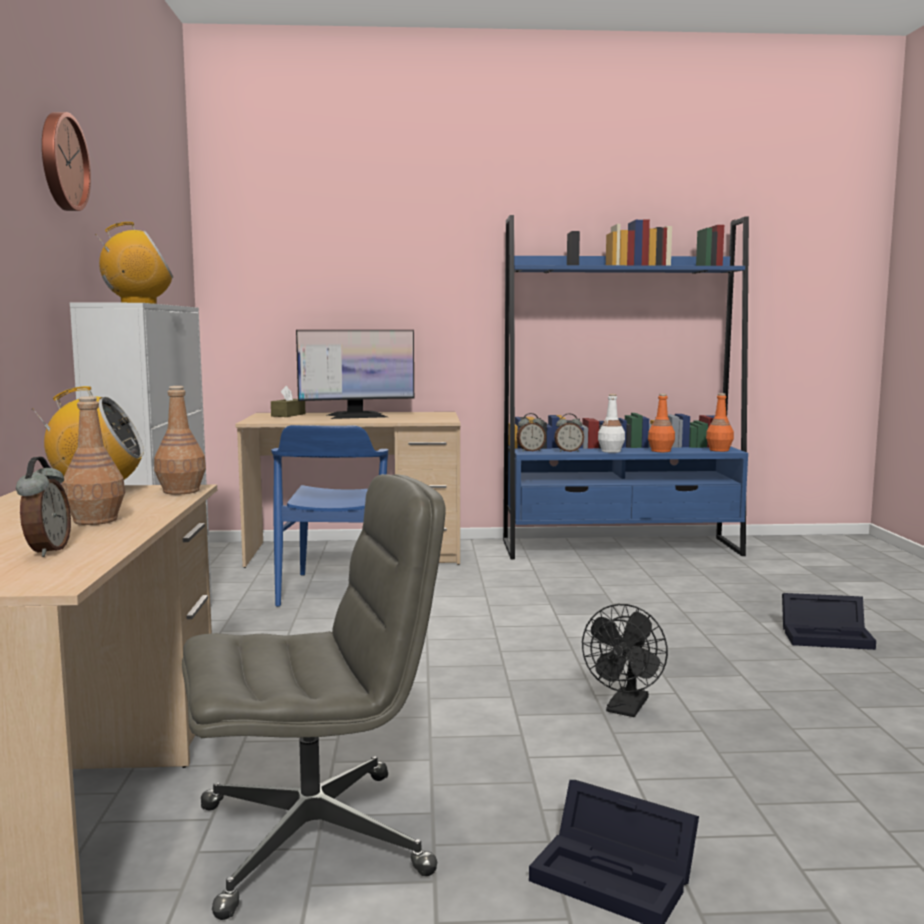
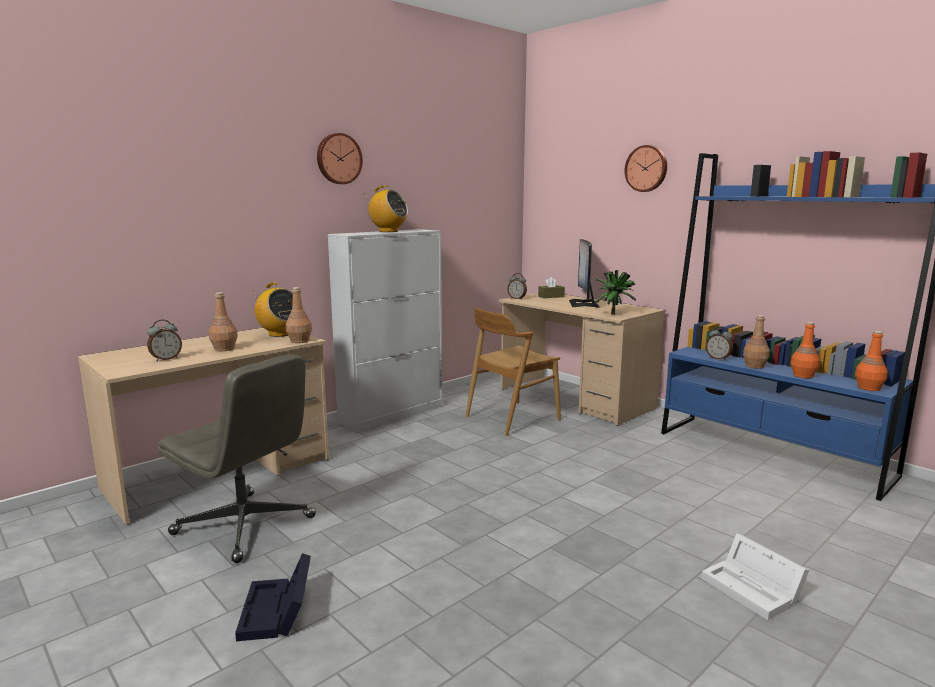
camera: 50 degrees right, 5 degrees up
(336, 591) = (512, 418): blue chair -> brown chair
(357, 416) = (584, 303): monitor -> monitor turned 60 degrees clockwise
(410, 234) = (647, 168): none -> wall clock
(429, 419) = (614, 314): none -> potted plant
(530, 451) = (689, 352): alarm clock -> alarm clock (517, 298)
(610, 451) = (754, 366): white bottle -> brown bottle
(625, 709) = (478, 550): black fan -> none
(828, 636) = (754, 589): black storage box -> white storage box

